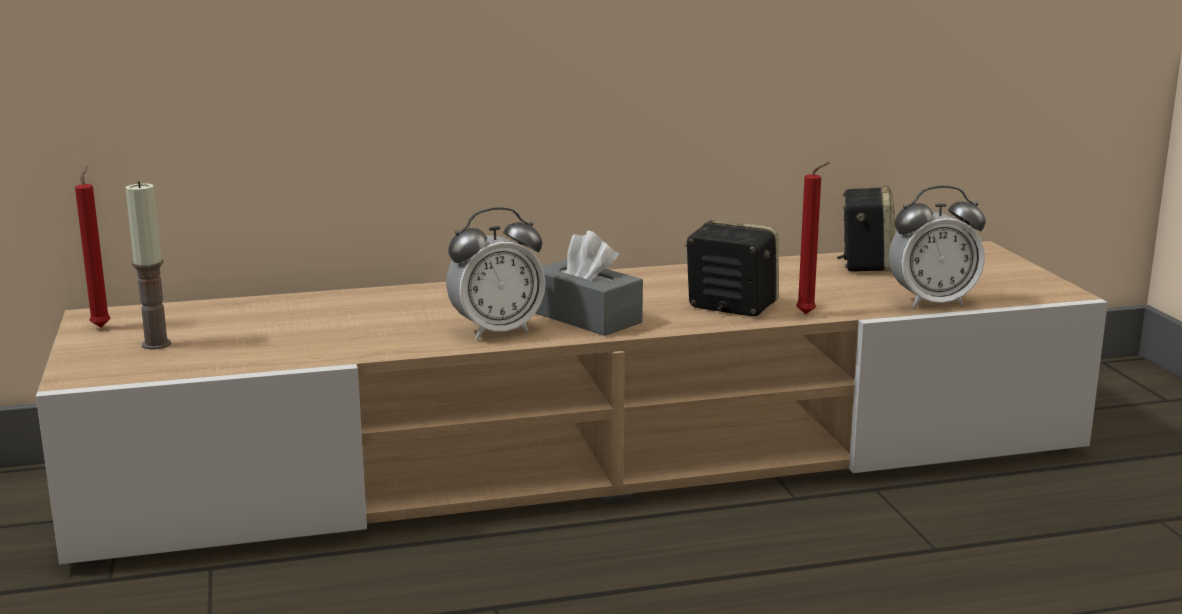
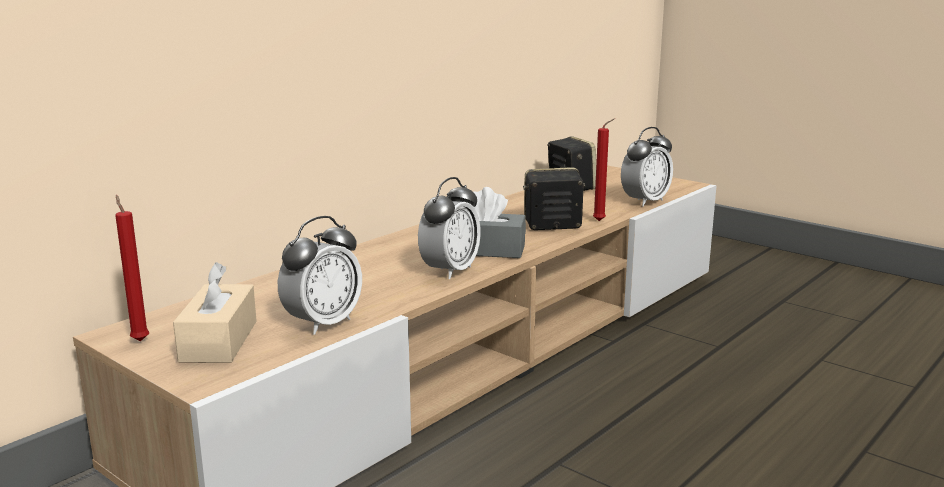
camera: 35 degrees left, 0 degrees up
(156, 344) = (219, 341): candle -> beige tissue box
(268, 352) = (323, 323): none -> alarm clock

